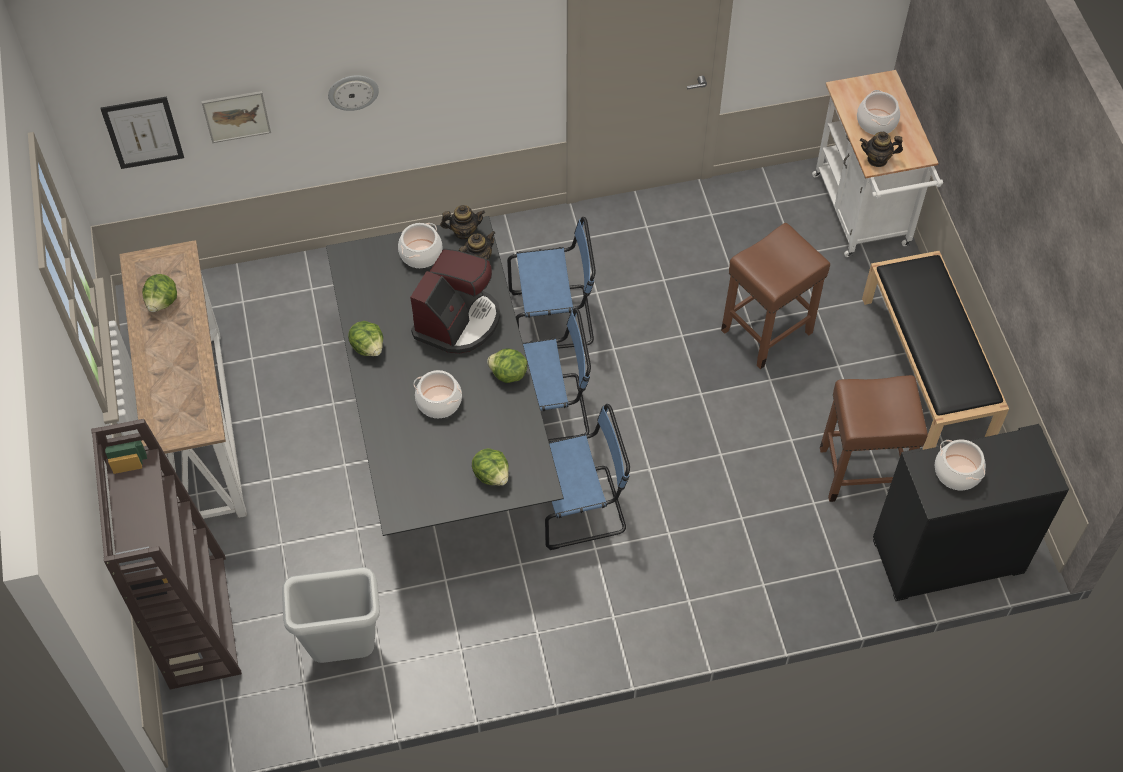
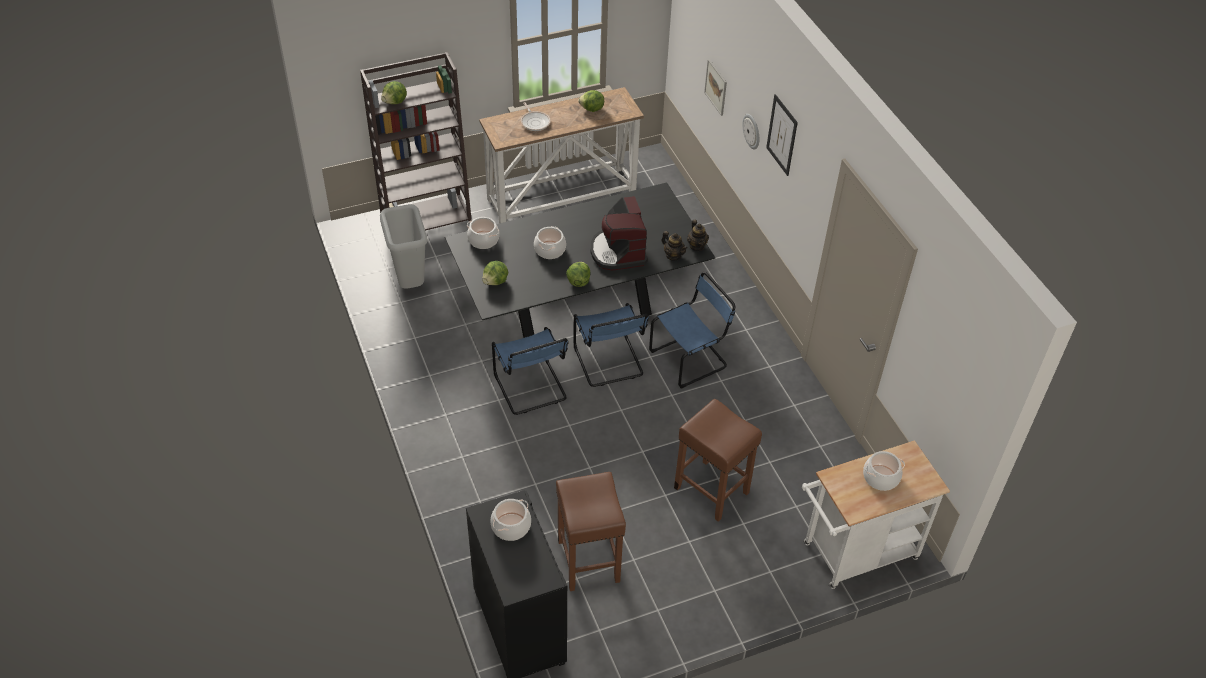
camera: 80 degrees right, 10 degrees down
(143, 132) = (690, 52): picture -> picture (782, 135)
(172, 379) = (535, 122): none -> frying pan
(368, 347) = (587, 212): lettuce -> lettuce (395, 102)
(421, 253) = (671, 227): cooking pot -> cooking pot (484, 240)
(458, 321) = (618, 252): coffee machine -> coffee machine turned 60 degrees clockwise
(555, 318) = (690, 359): blue chair -> blue chair turned 105 degrees counterclockwise
(877, 159) = (838, 479): teapot -> none
(927, 369) = (701, 607): black bench -> none

